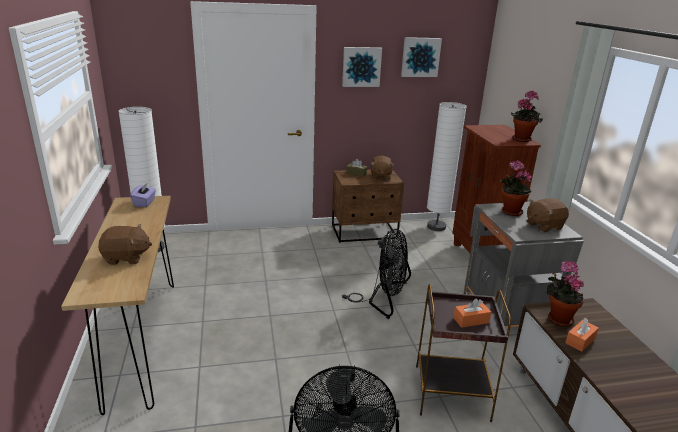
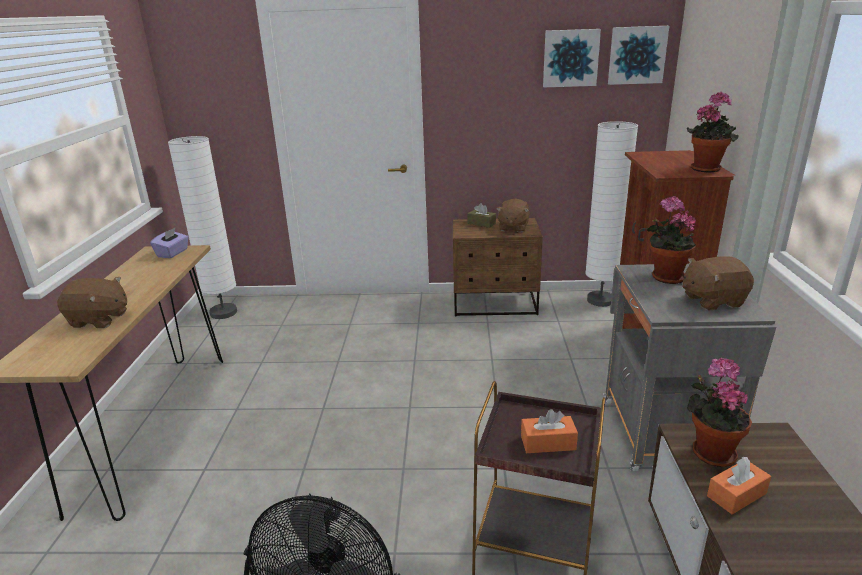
camera: 15 degrees right, 0 degrees up
(361, 66) = (485, 75): picture -> picture (636, 55)
(383, 298) = (485, 395): black fan -> none

